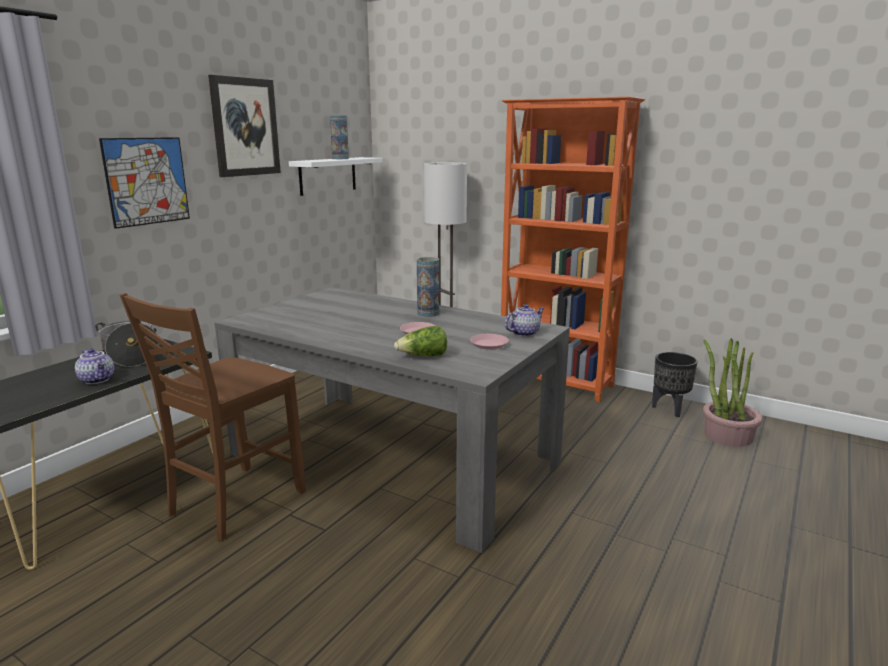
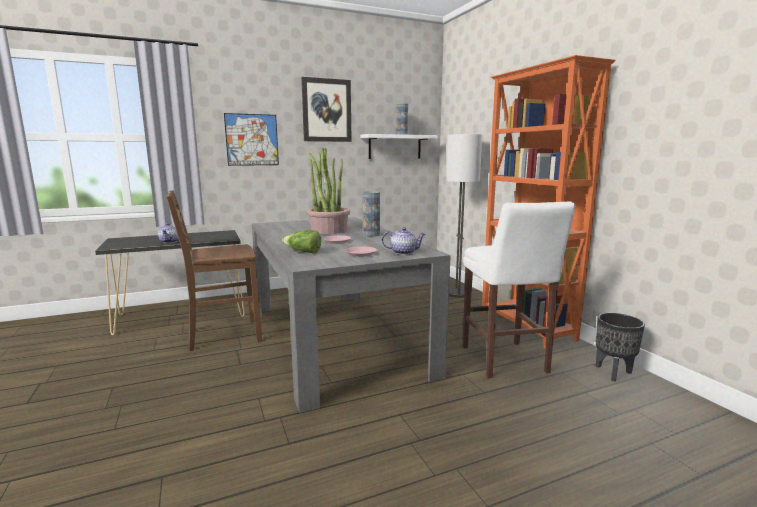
camera: 35 degrees right, 5 degrees down
(131, 355) = (206, 235): cooking pot -> none
(584, 426) = (505, 361): none -> white stool
(727, 435) = (650, 412): potted plant -> potted plant (328, 230)

